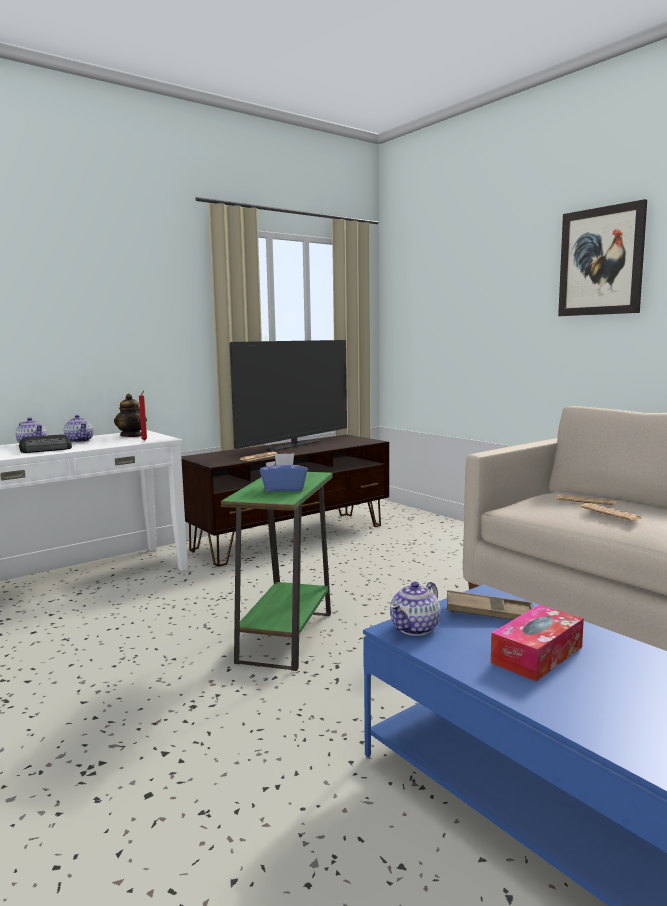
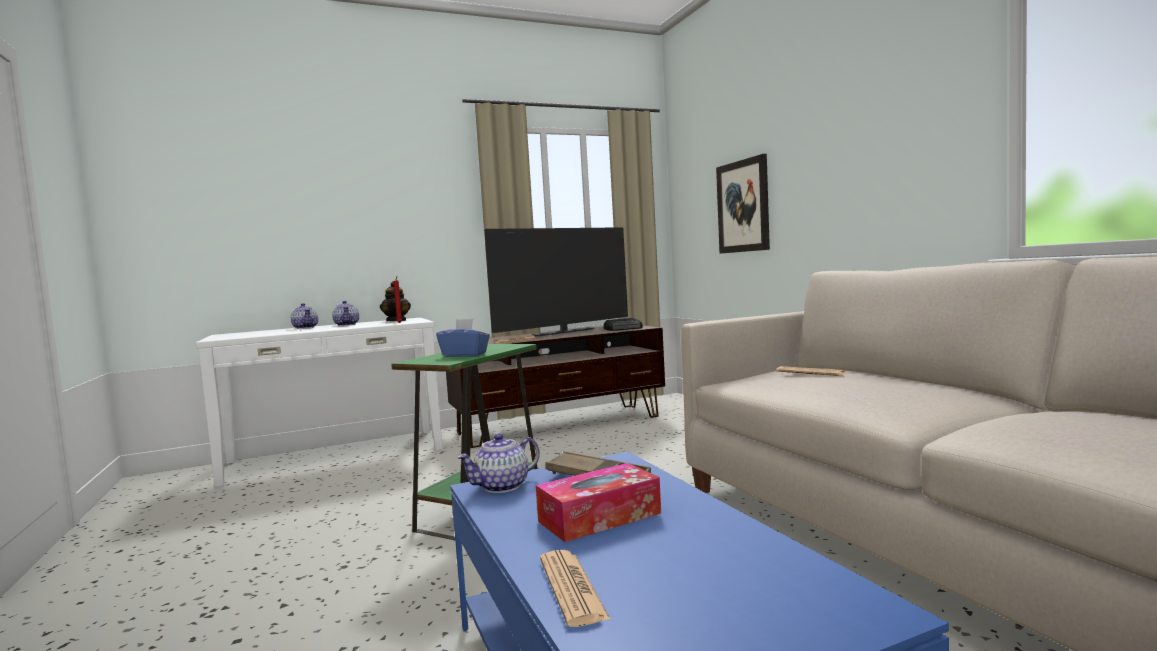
camera: 15 degrees right, 5 degrees down
(47, 449) = (308, 330): radio -> radio (624, 329)
(601, 261) = (862, 112): picture -> picture (743, 206)
(610, 513) = (820, 382): newspaper -> newspaper (572, 588)

